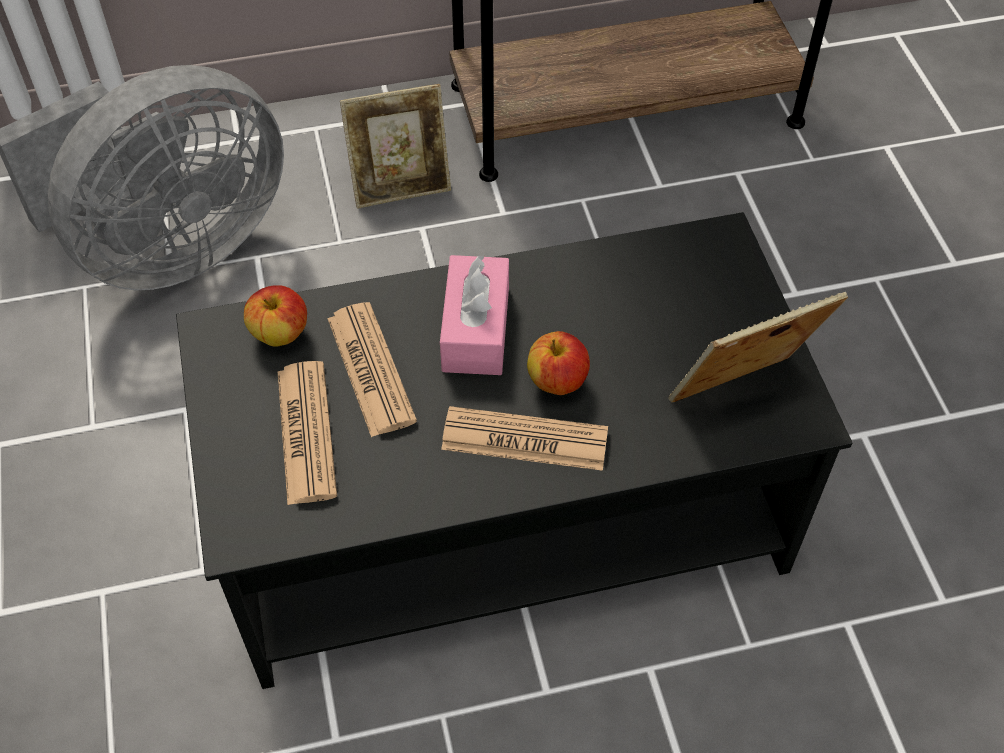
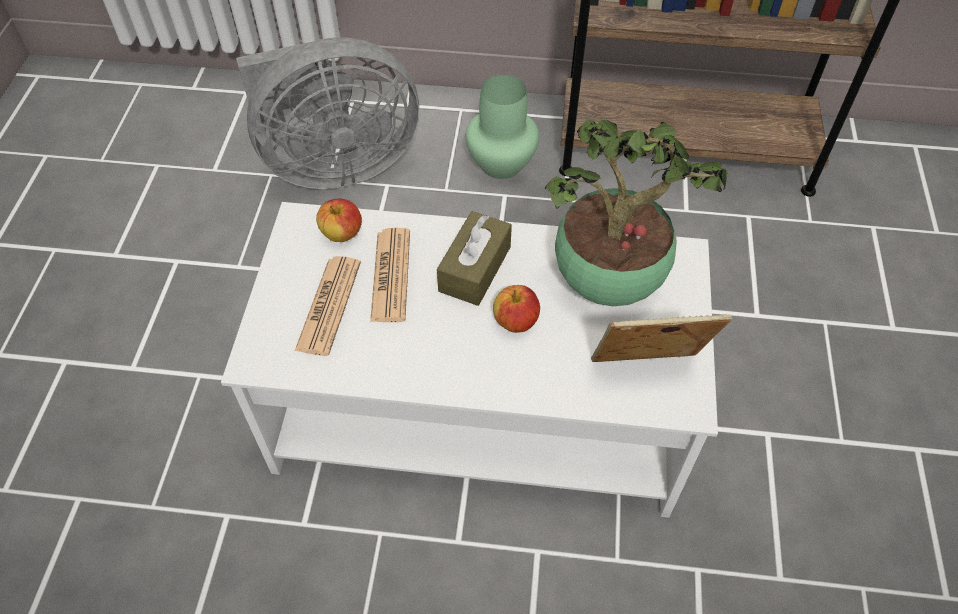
camera: 20 degrees right, 0 degrees up
(401, 186) = (502, 163): picture frame -> green vase
(476, 329) = (475, 269): pink tissue box -> brown tissue box
(498, 512) = (476, 405): black coffee table -> white coffee table
(524, 440) = (474, 356): newspaper -> none
(652, 299) = (611, 283): none -> potted plant

